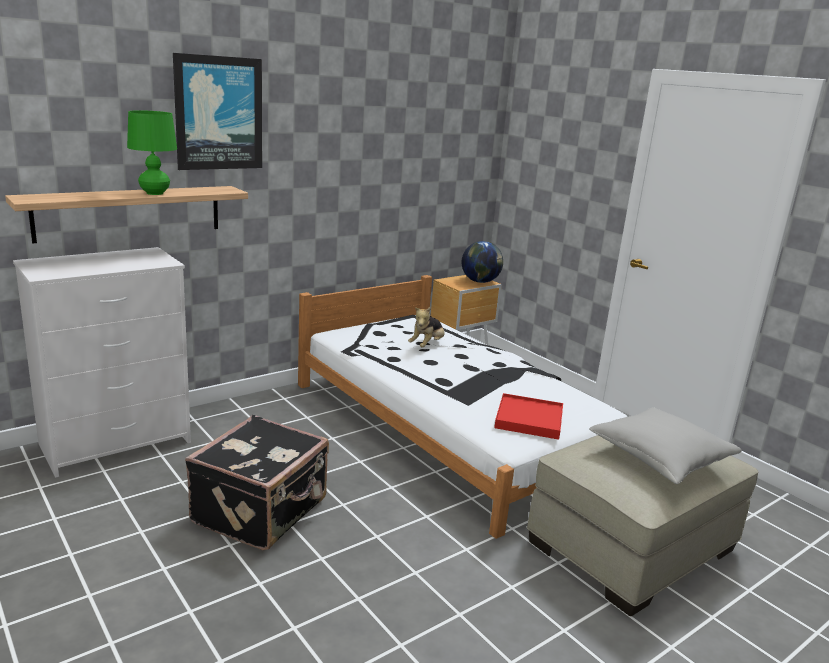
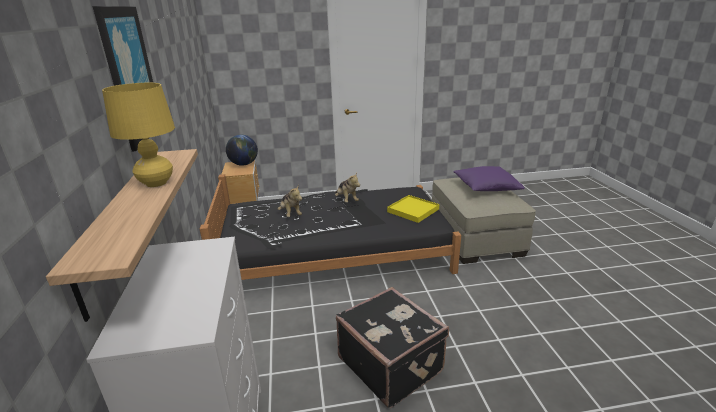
camera: 60 degrees left, 5 degrees up
(155, 193) = (156, 183): green table lamp -> yellow table lamp
(449, 427) = (333, 253): white bed -> black bed
(502, 369) = (346, 200): none -> plush toy
(529, 419) = (413, 210): red tray -> yellow tray
(660, 458) = (486, 187): grey pillow -> purple pillow

